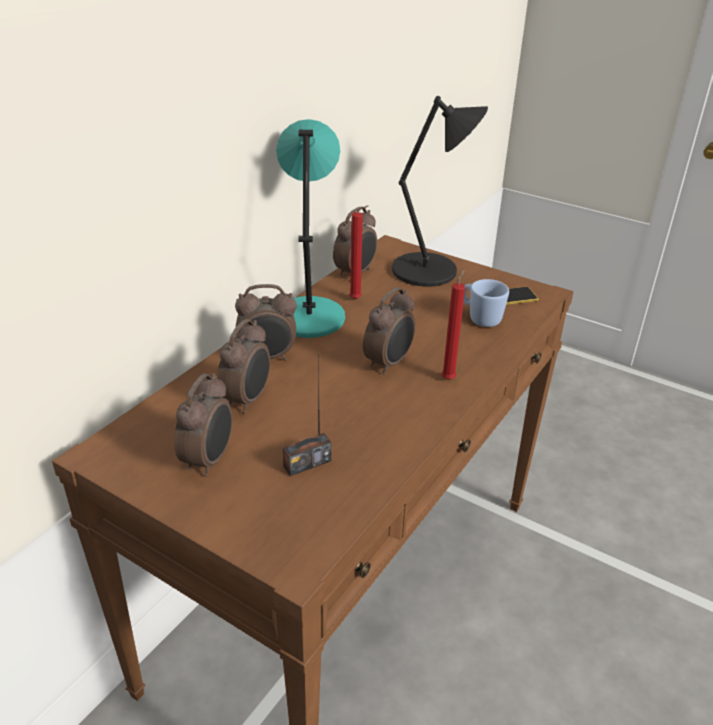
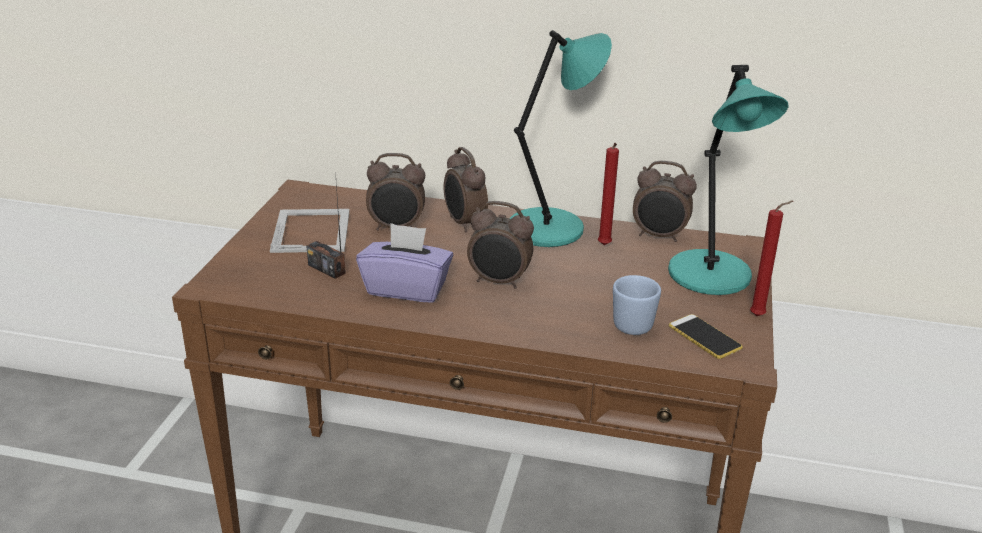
camera: 70 degrees right, 5 degrees down
(209, 460) = (312, 230): alarm clock -> picture frame
(375, 417) = (406, 288): none -> purple tissue box
(428, 271) = (711, 277): black table lamp -> turquoise table lamp
(449, 378) = (497, 318): red candle -> red candle (760, 316)

